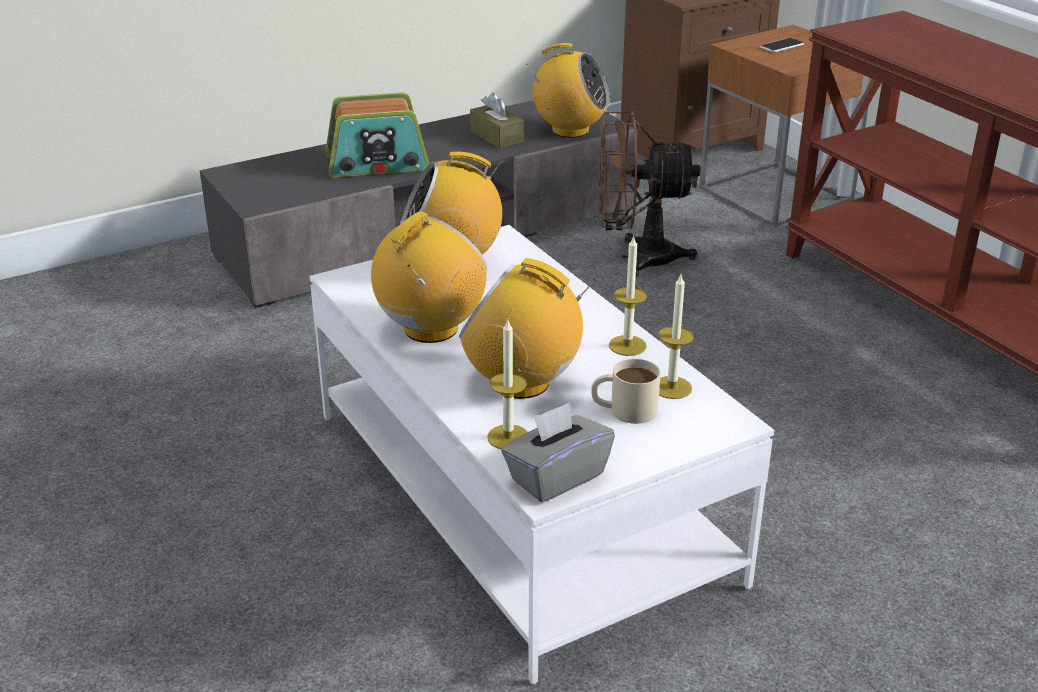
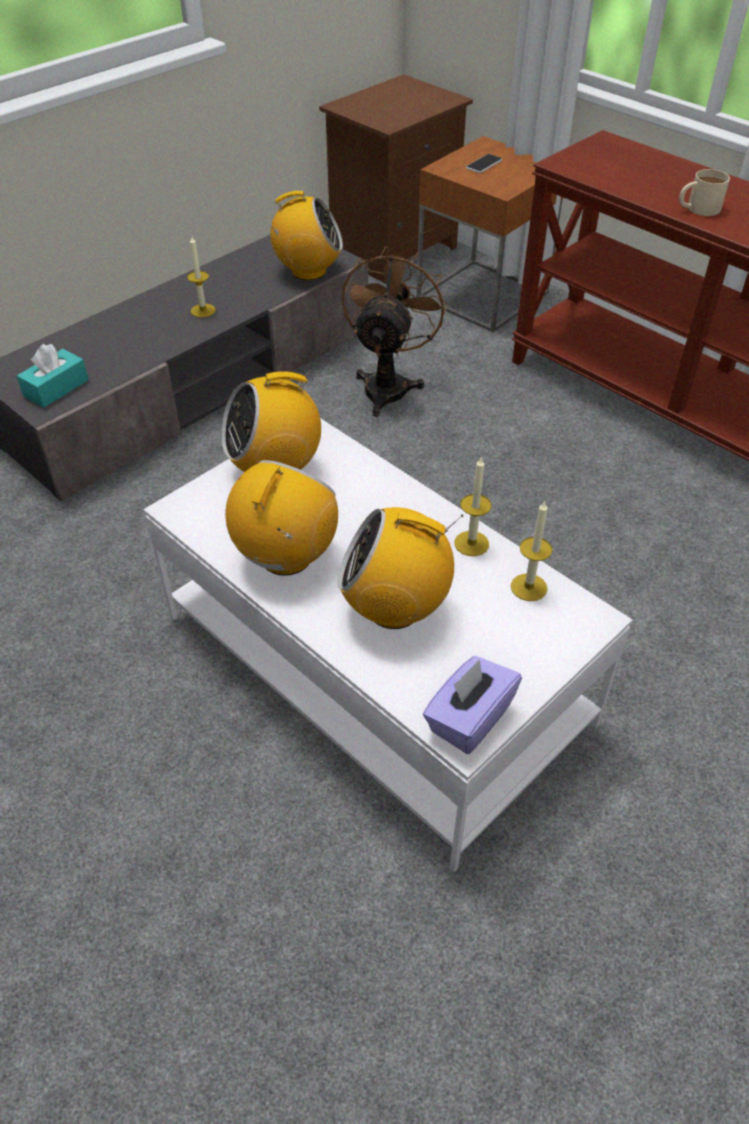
camera: 15 degrees left, 15 degrees up
(276, 191) = (56, 388): none -> turquoise tissue box
(377, 163) = (142, 338): radio -> none
(496, 137) = (243, 288): brown tissue box -> none
(508, 437) = (407, 679): candle -> candle (203, 310)
(556, 477) = (469, 719): grey tissue box -> purple tissue box
(624, 410) = (497, 623): beige mug -> beige mug (697, 209)
(637, 258) = (388, 385): brown fan -> brown fan turned 120 degrees clockwise

